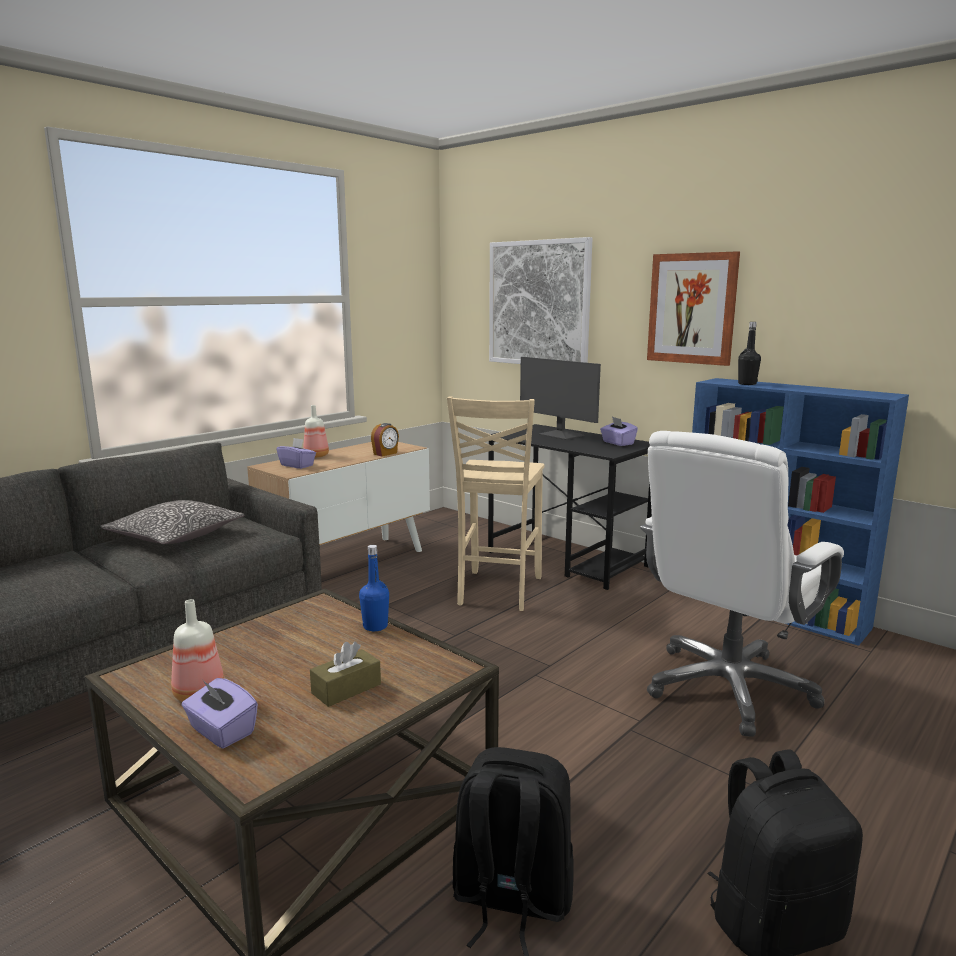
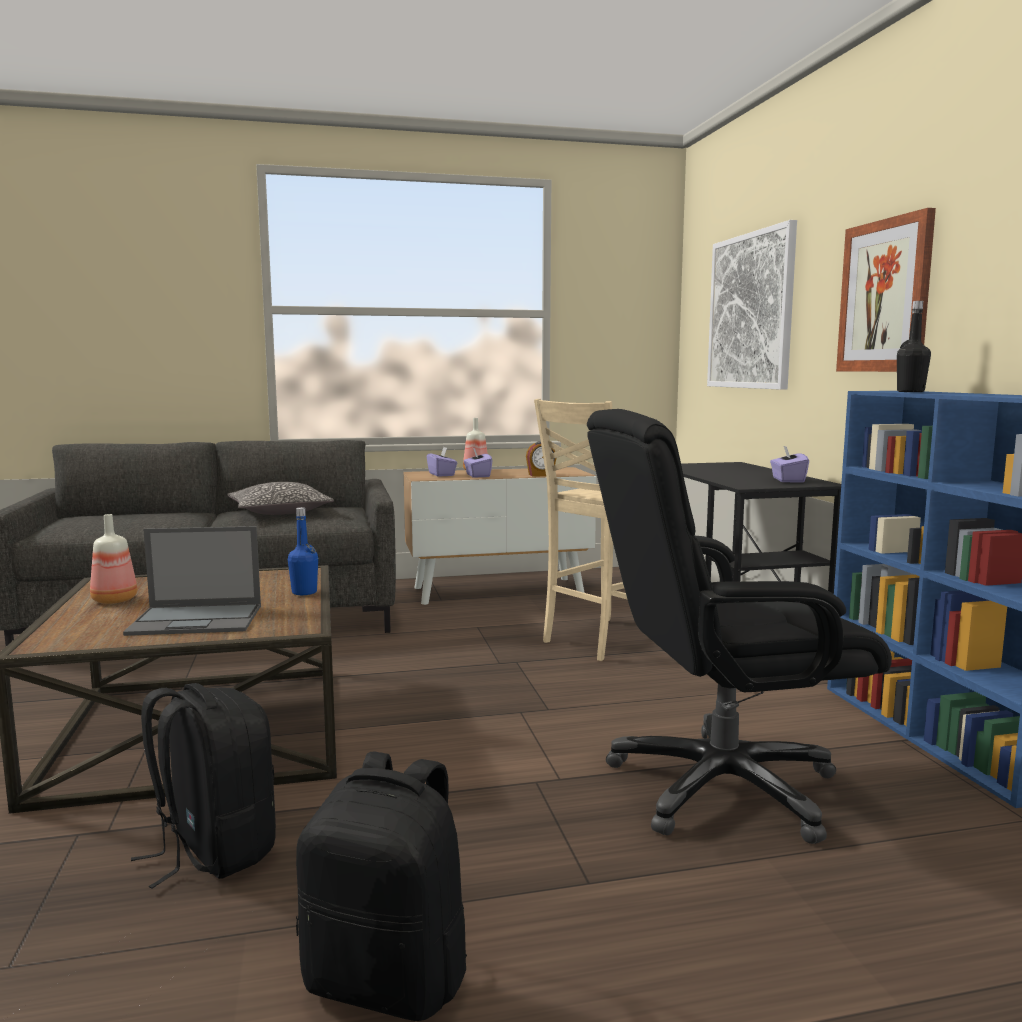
camera: 35 degrees right, 5 degrees down
(221, 731) = (80, 620): purple tissue box -> purple tissue box (477, 475)
(346, 689) = (198, 620): brown tissue box -> laptop
(560, 435) = (737, 470): monitor -> none
(728, 688) = (720, 787): white office chair -> black office chair

